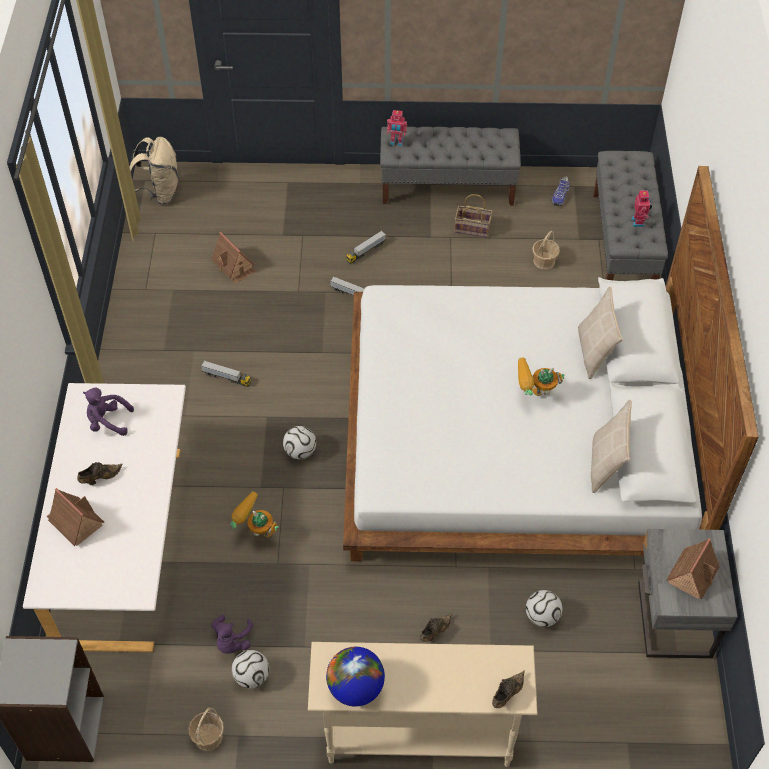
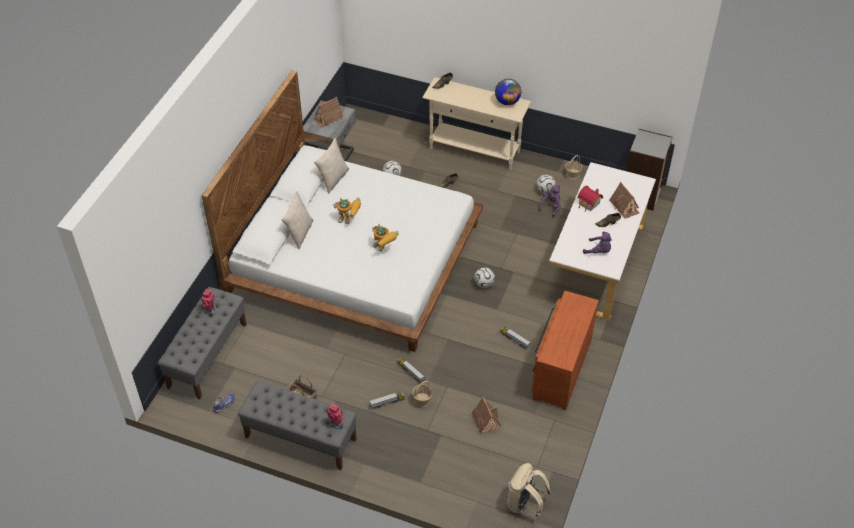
camera: 160 degrees left, 5 degrees down
(140, 507) = (588, 204): none -> toy house
(152, 355) = (559, 369): none -> brown dresser
(256, 532) = (523, 250): toy robot -> toy robot (384, 248)
(544, 261) = (269, 358): basket -> basket (422, 400)

